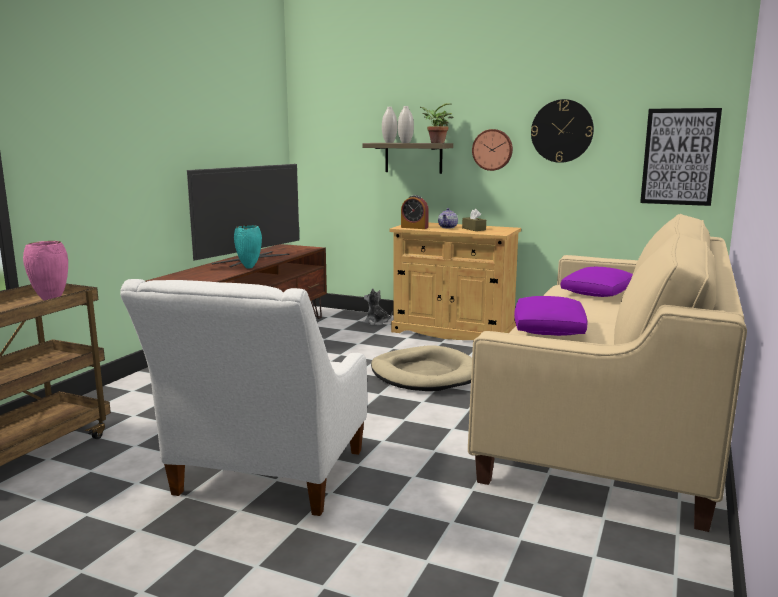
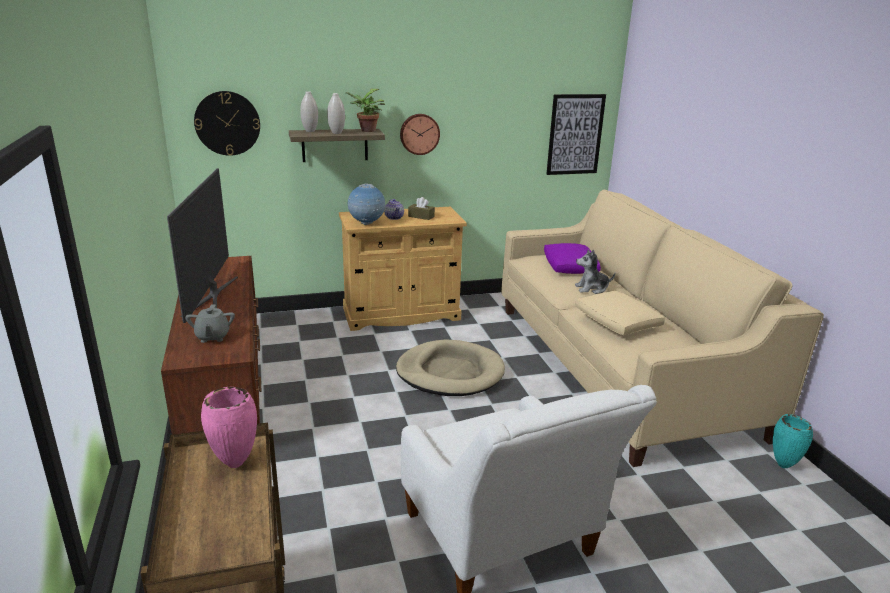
camera: 40 degrees left, 10 degrees up
(205, 274) = (212, 337): none -> grey teapot
(249, 268) = (241, 312): turquoise vase -> turquoise vase (784, 466)
(376, 322) = (319, 322): plush toy -> plush toy (591, 289)
(414, 227) = (366, 224): alarm clock -> globe
(549, 329) = (617, 323): purple pillow -> beige pillow
(562, 131) = (483, 114): wall clock -> wall clock (227, 123)

